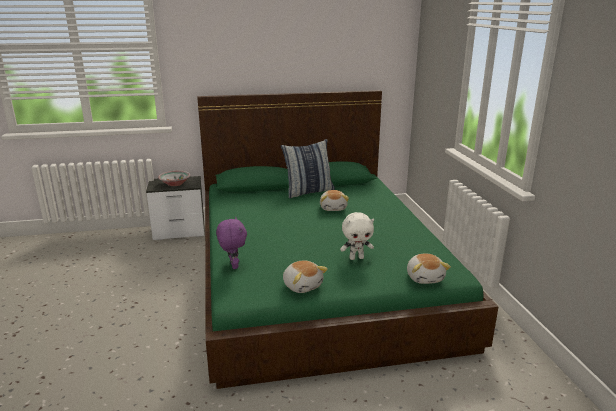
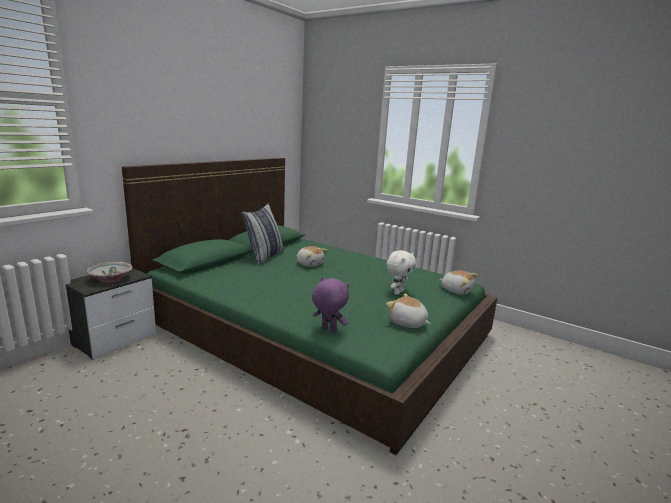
camera: 45 degrees left, 5 degrees down
(302, 285) = (407, 323): plush toy -> plush toy turned 150 degrees counterclockwise

